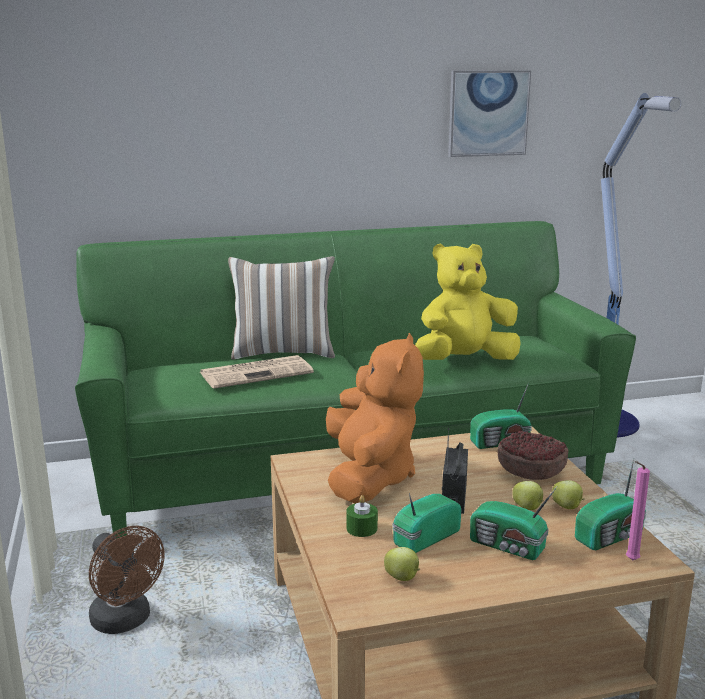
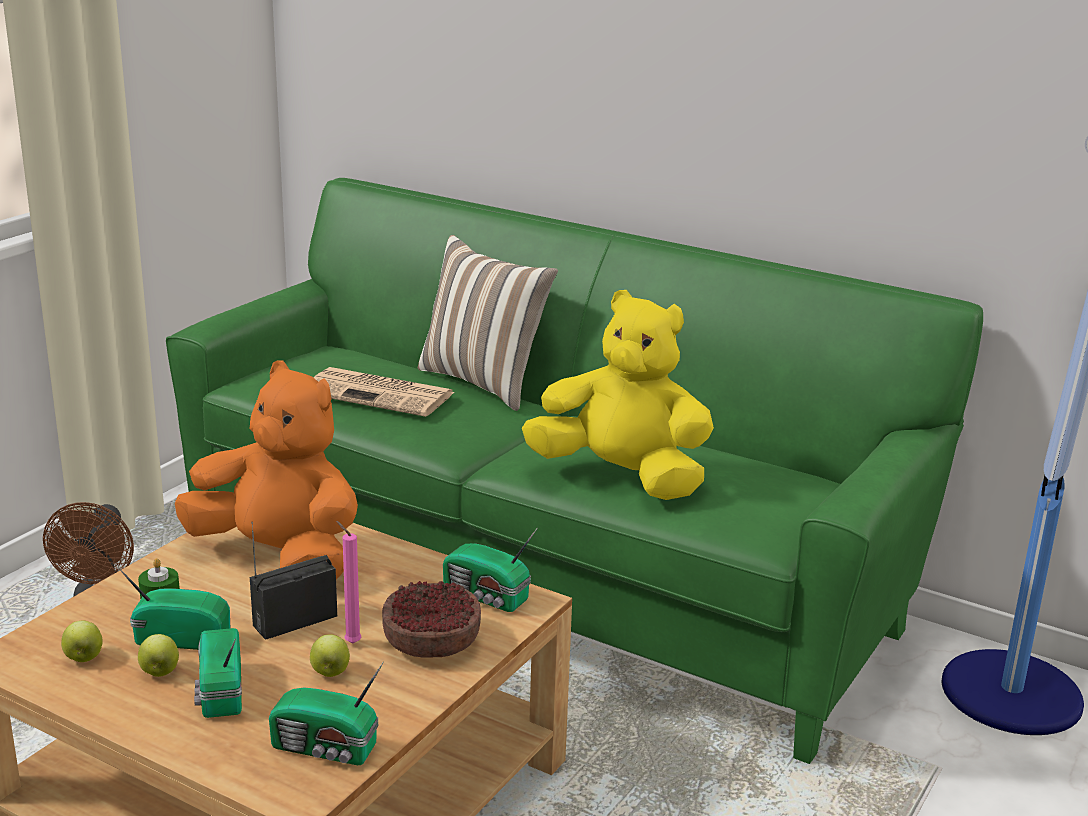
camera: 45 degrees right, 5 degrees up
(369, 477) = (279, 558): orange plush toy -> orange plush toy turned 105 degrees counterclockwise
(488, 113) = (895, 95): picture -> none
(567, 507) = (366, 696): apple -> apple (160, 672)
(630, 560) = (279, 779): pink candle -> pink candle (350, 642)

